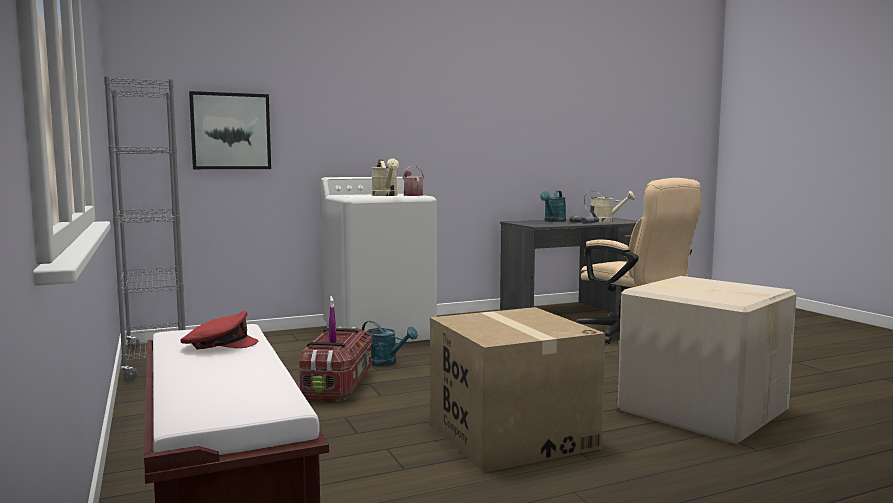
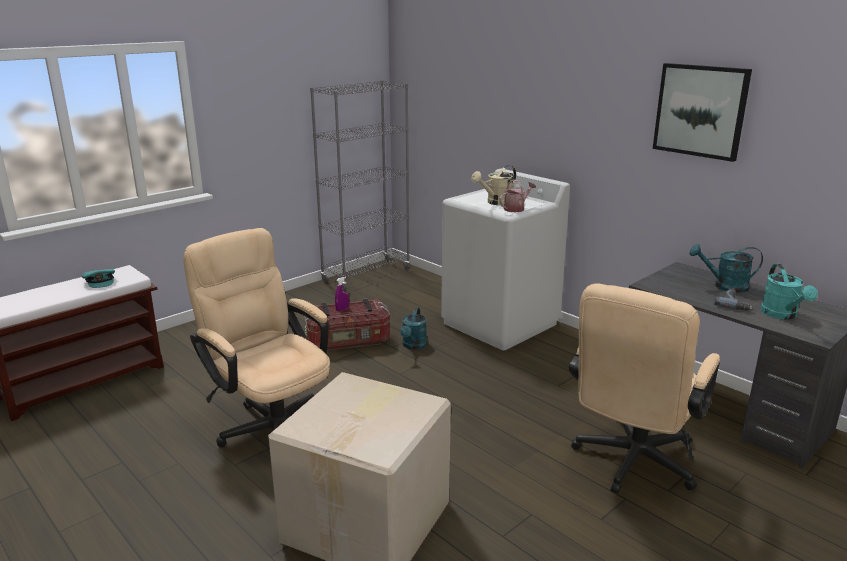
camera: 70 degrees right, 15 degrees up
(219, 345) = (100, 281): red cap -> turquoise cap
(230, 131) = (449, 116): picture -> picture (700, 111)
(511, 435) = (272, 425): cardboard box -> beige office chair
(605, 221) = (782, 315): beige watering can -> turquoise watering can

